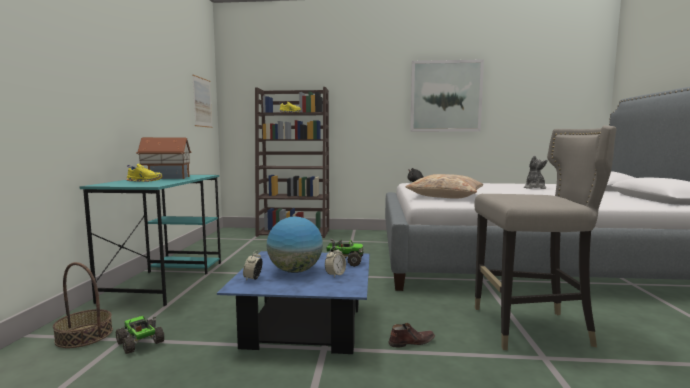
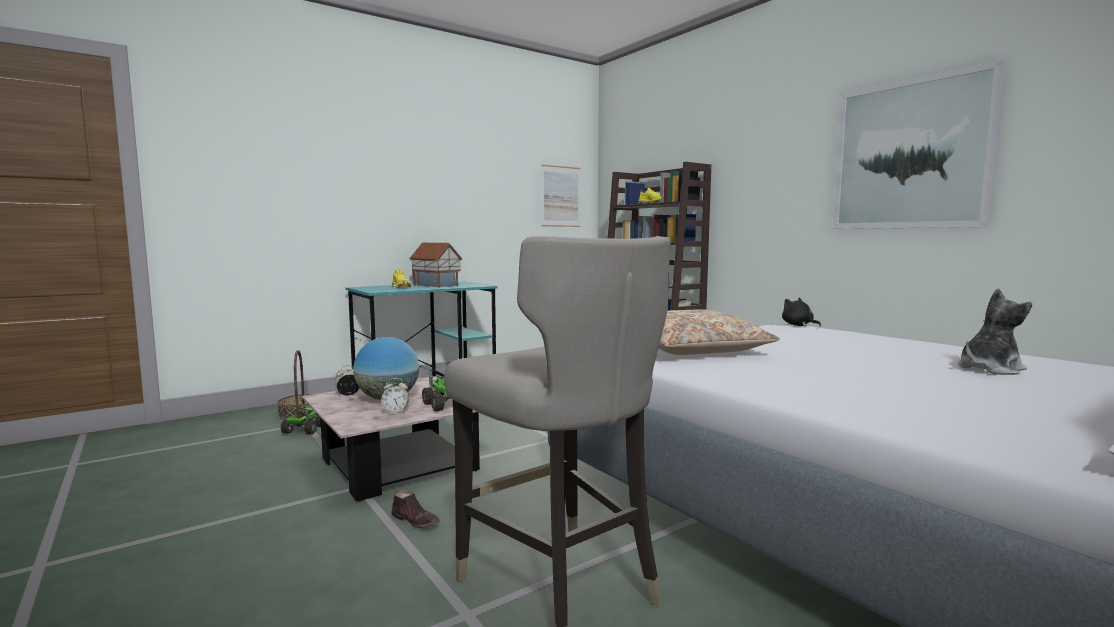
camera: 50 degrees right, 0 degrees up
(305, 325) = (399, 464): blue coffee table -> pink coffee table

